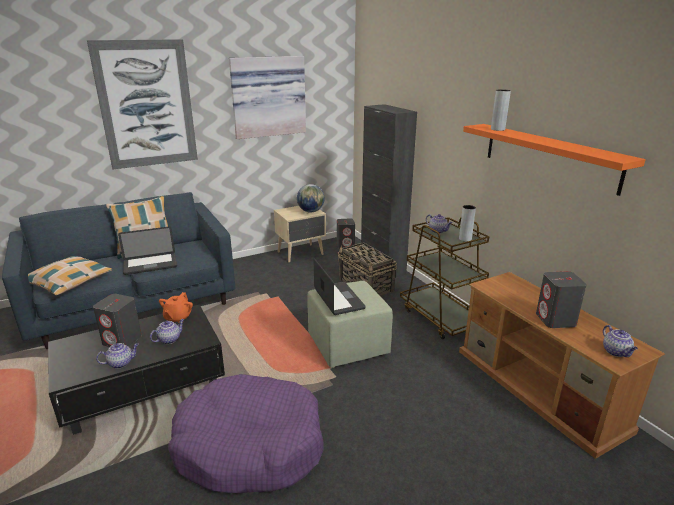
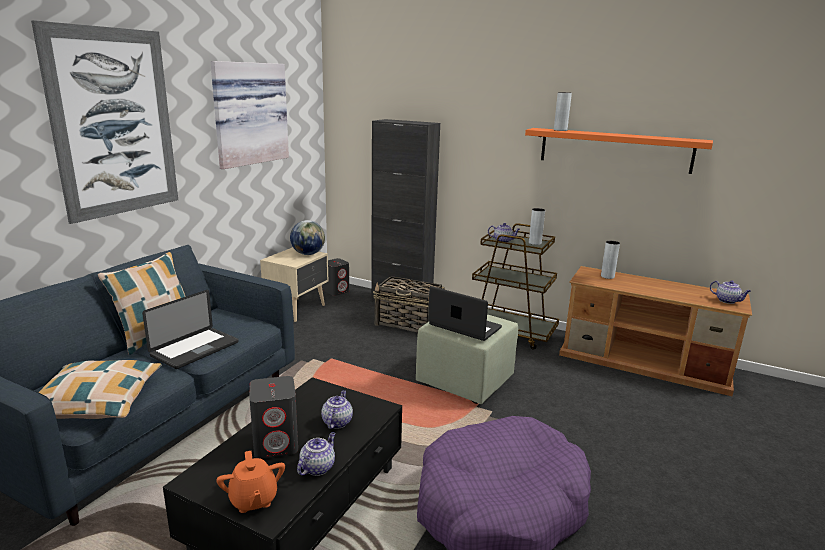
camera: 35 degrees left, 5 degrees down
(178, 318) = (309, 398): orange teapot -> orange teapot (253, 500)
(517, 289) = (607, 276): none -> grey vase
(555, 320) = (664, 291): grey speaker -> none

